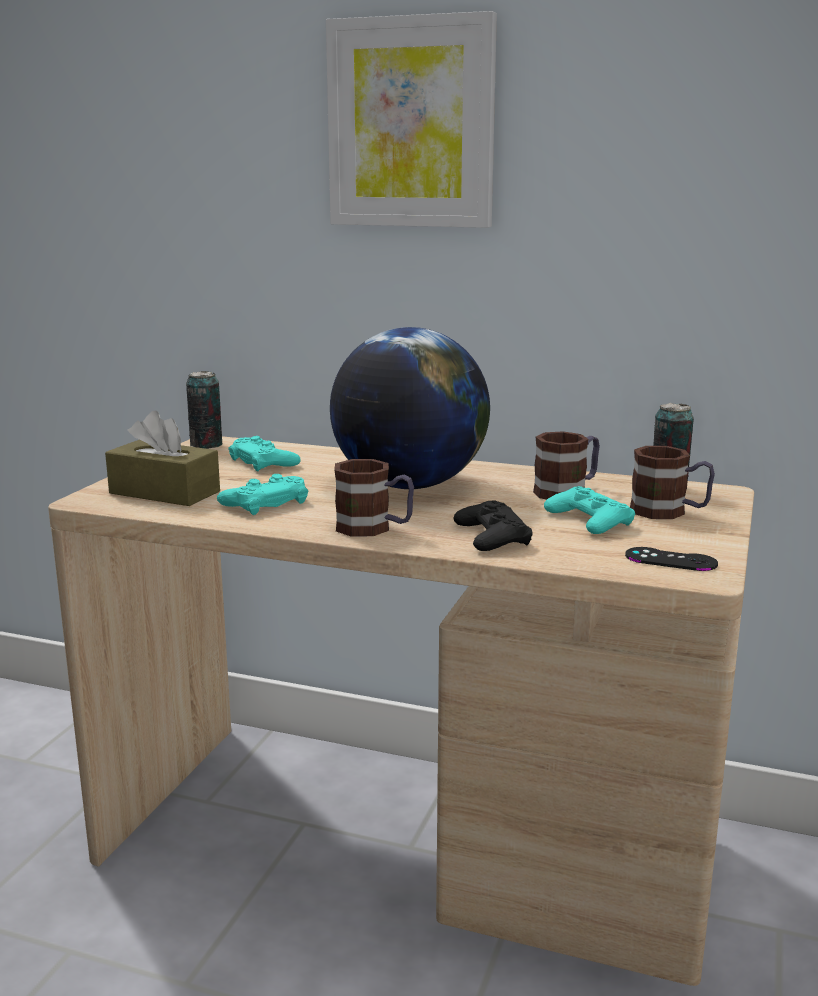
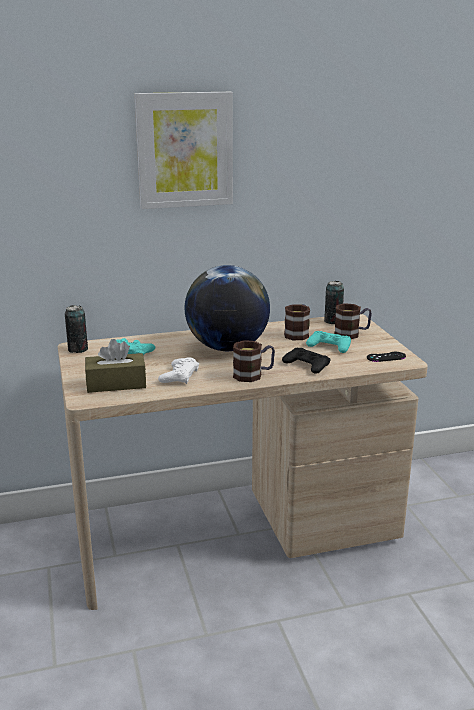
camera: 35 degrees left, 5 degrees up
(265, 503) = (179, 376): turquoise game controller -> white game controller

